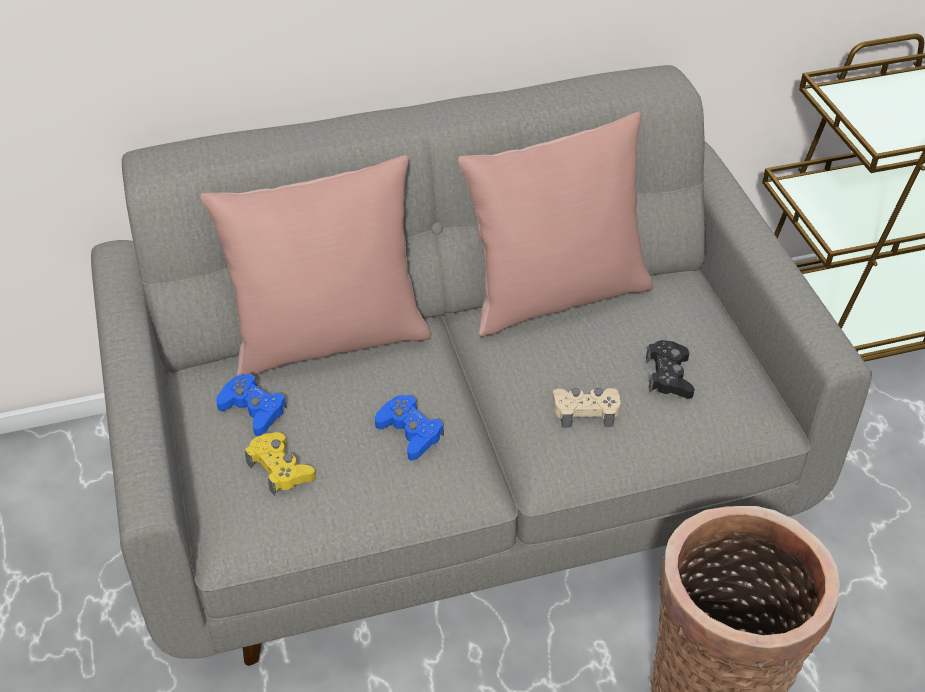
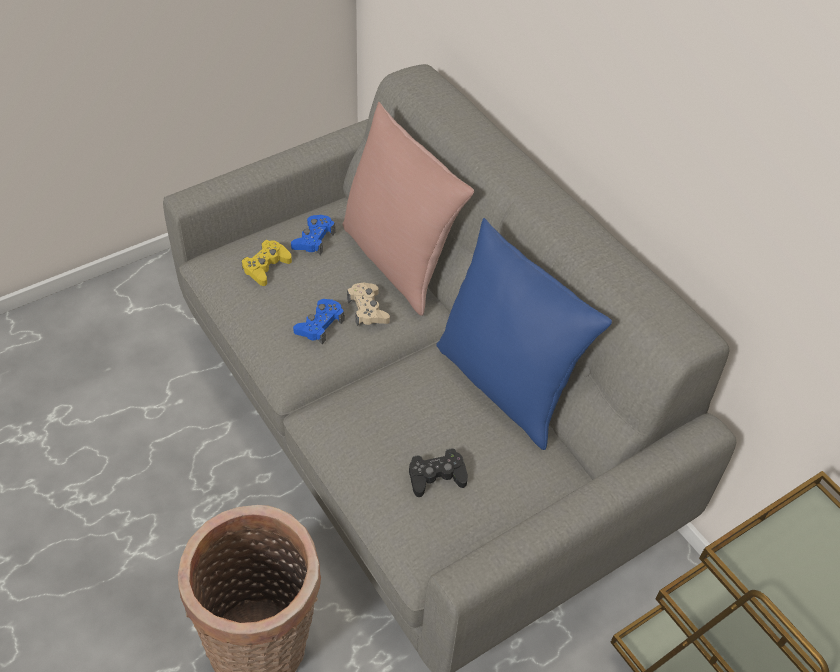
camera: 70 degrees right, 5 degrees up
(555, 296) = (505, 384): pink pillow -> blue pillow
(585, 411) = (376, 425): beige game controller -> beige game controller (368, 309)

